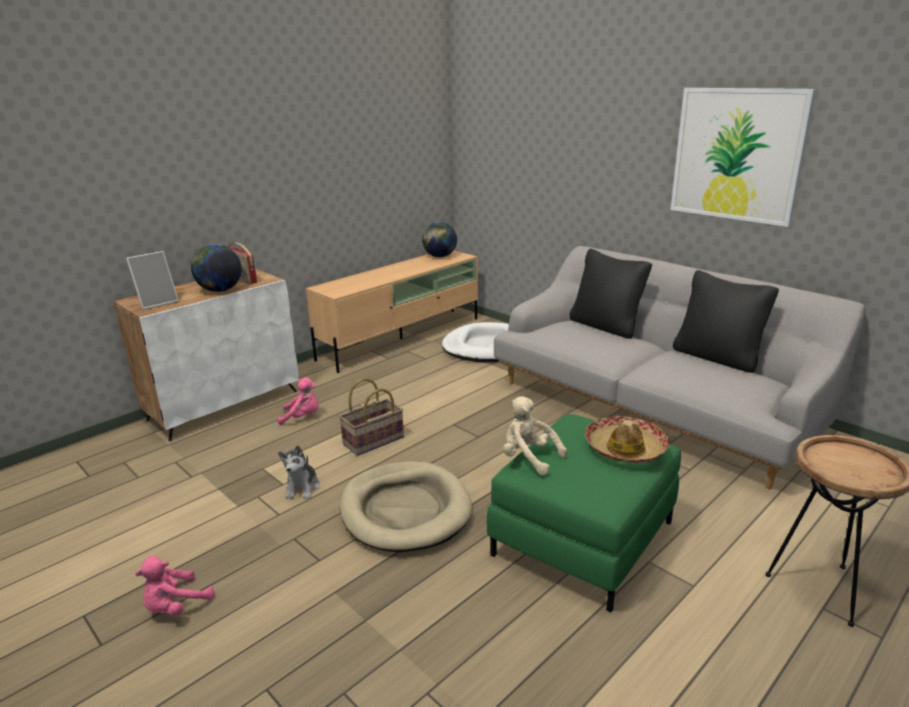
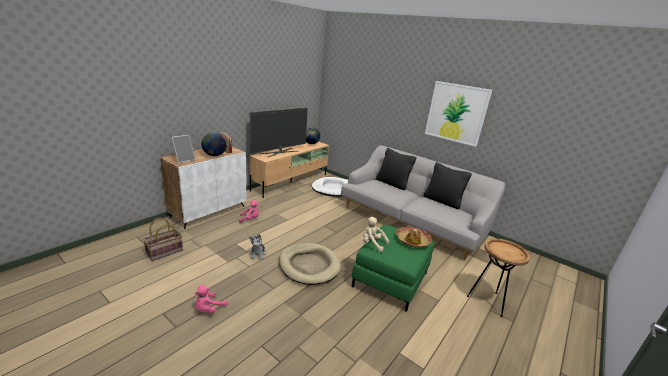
camera: 10 degrees left, 0 degrees up
(369, 278) = (279, 152): none -> television
(373, 441) = (287, 232): basket -> basket (164, 252)

